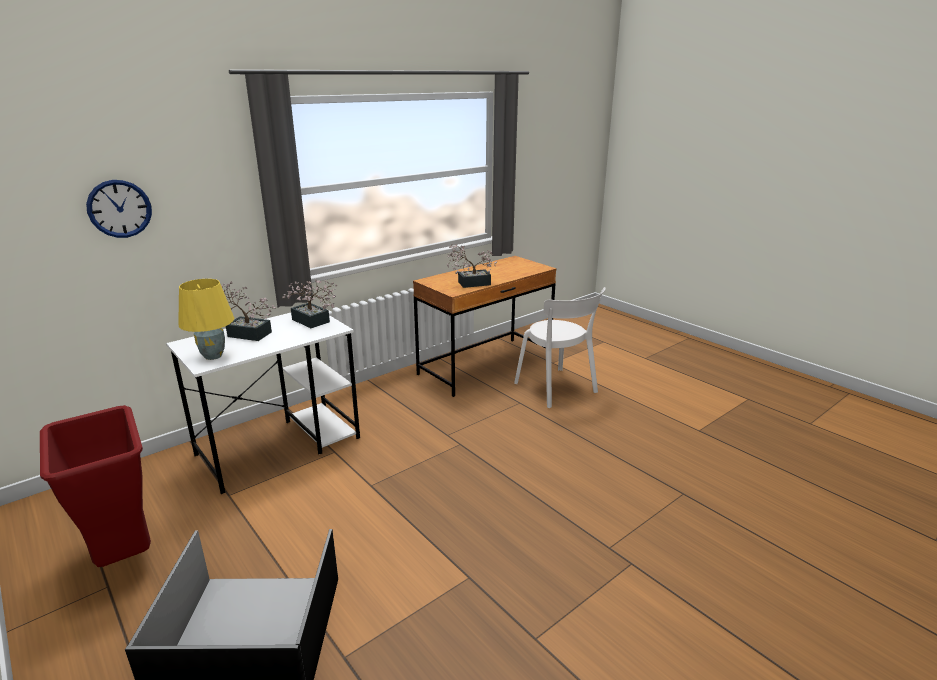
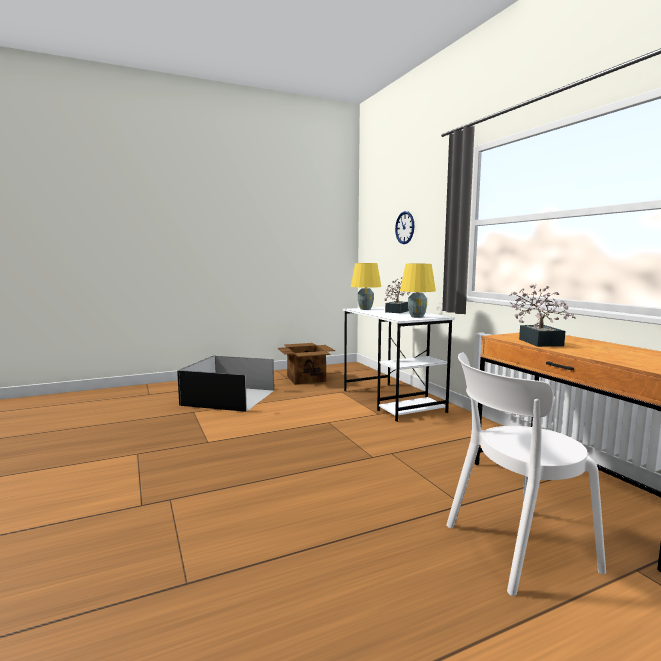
camera: 105 degrees right, 15 degrees down
(124, 555) = (306, 379): red trash can -> cardboard box
(313, 322) = (417, 317): potted plant -> yellow table lamp

